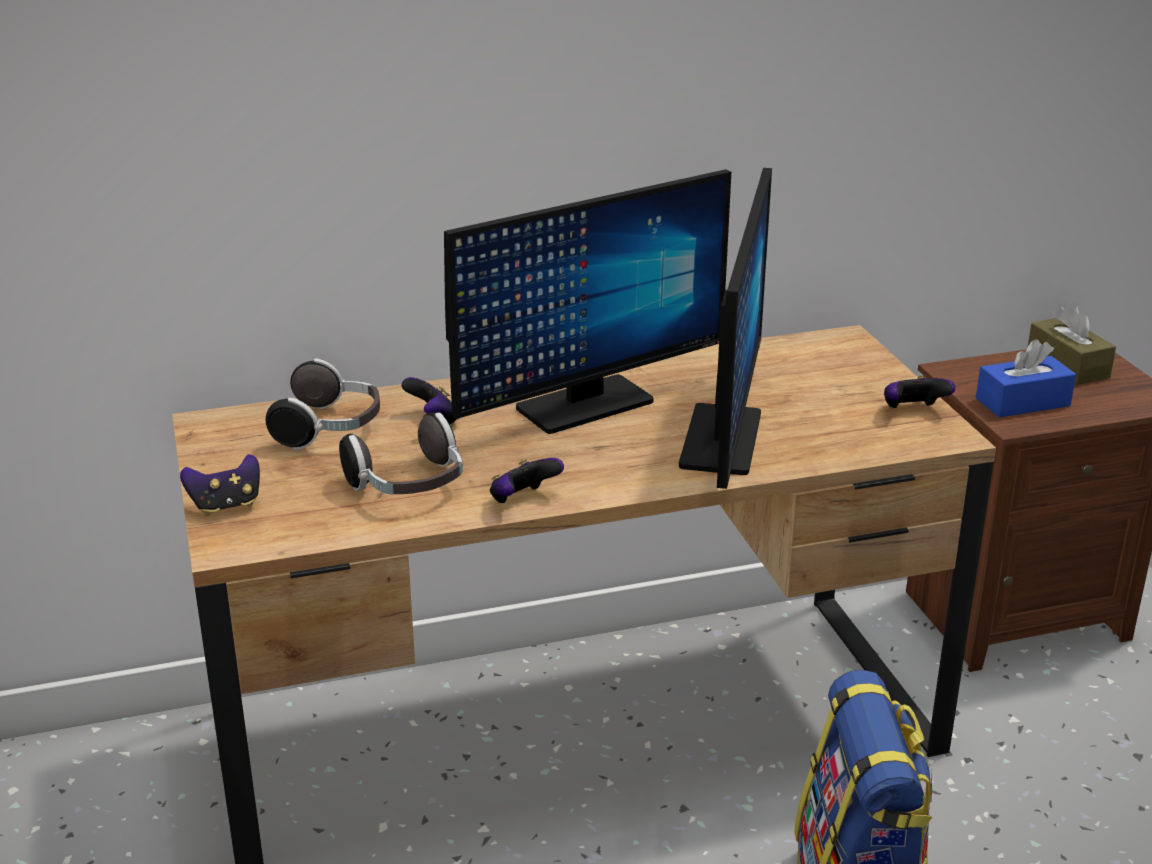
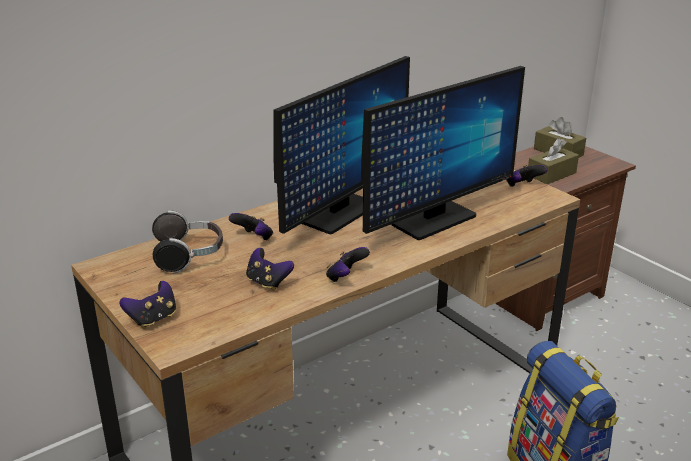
camera: 20 degrees left, 0 degrees up
(409, 486) = (268, 282): headphones -> game controller
(720, 440) = (433, 220): monitor -> monitor turned 60 degrees clockwise
(1022, 402) = (551, 175): blue tissue box -> brown tissue box

